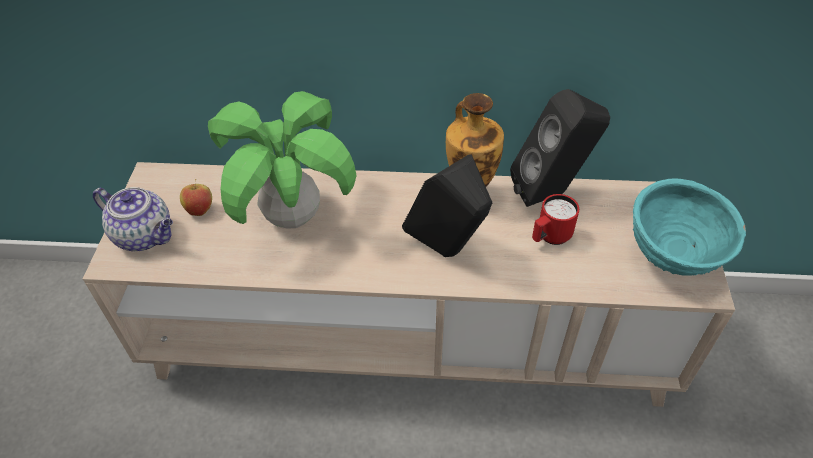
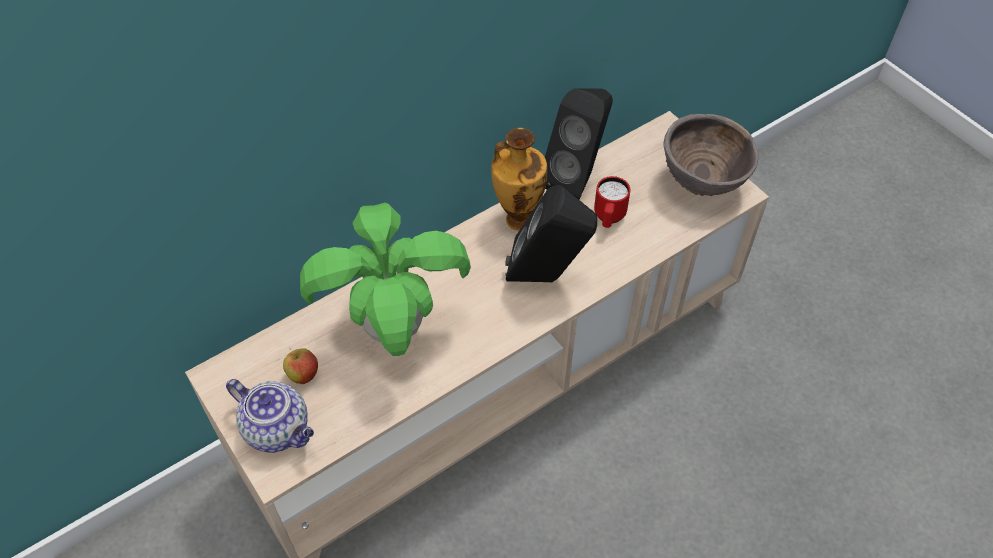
camera: 40 degrees left, 5 degrees up
(145, 235) = (279, 429): teapot -> teapot turned 45 degrees clockwise
(671, 259) = (702, 183): turquoise bowl -> brown bowl

